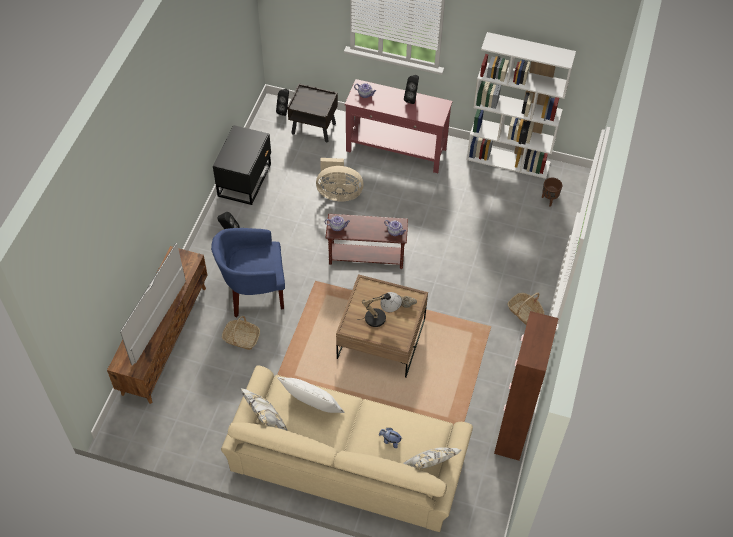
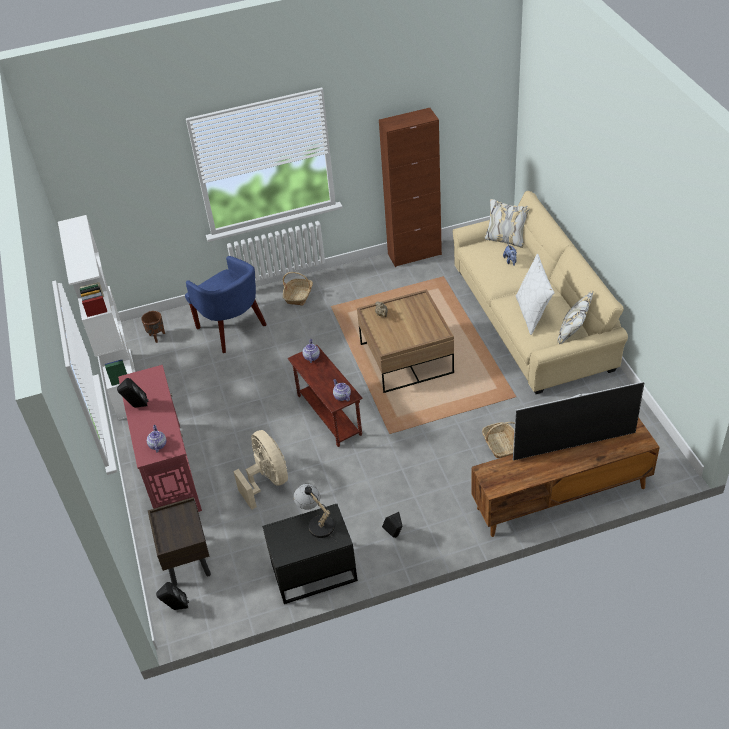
camera: 120 degrees left, 10 degrees down
(253, 292) = (444, 469): blue armchair -> blue armchair (232, 329)
(381, 317) = (409, 321): table lamp -> table lamp (317, 523)

